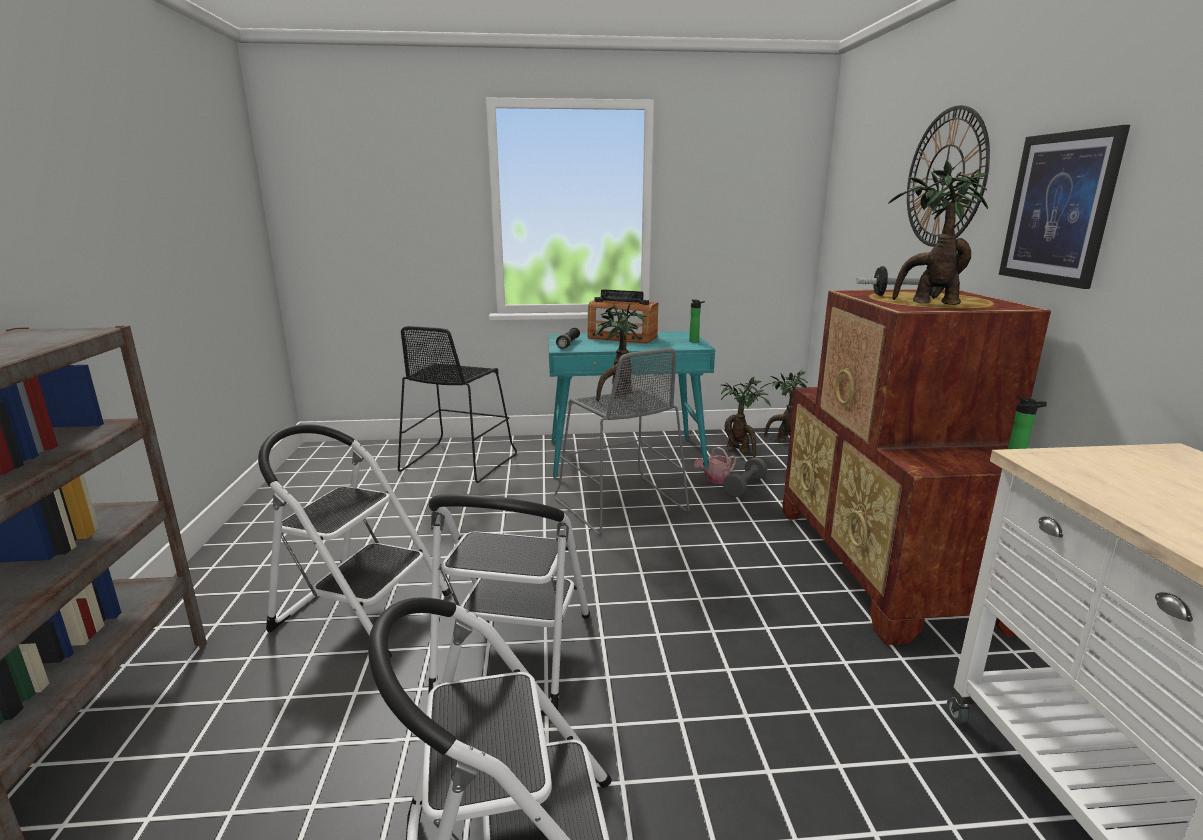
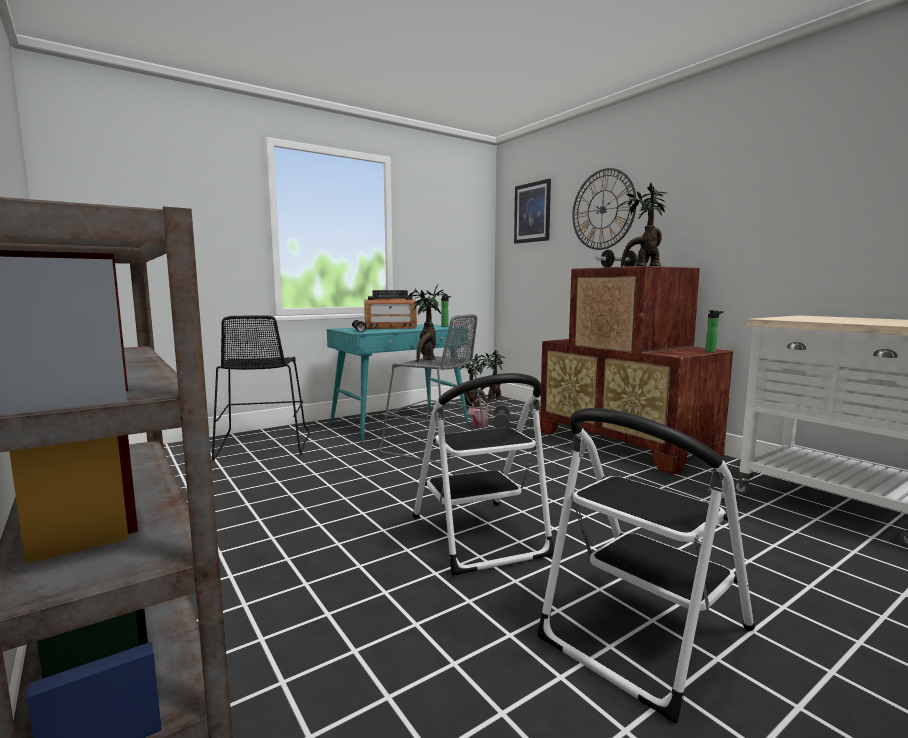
camera: 30 degrees left, 10 degrees down
(358, 610) = (309, 547): step ladder -> none
(1059, 208) = (691, 215): picture -> picture (532, 212)

